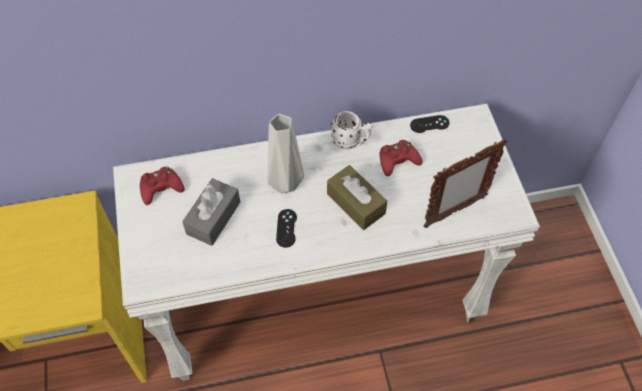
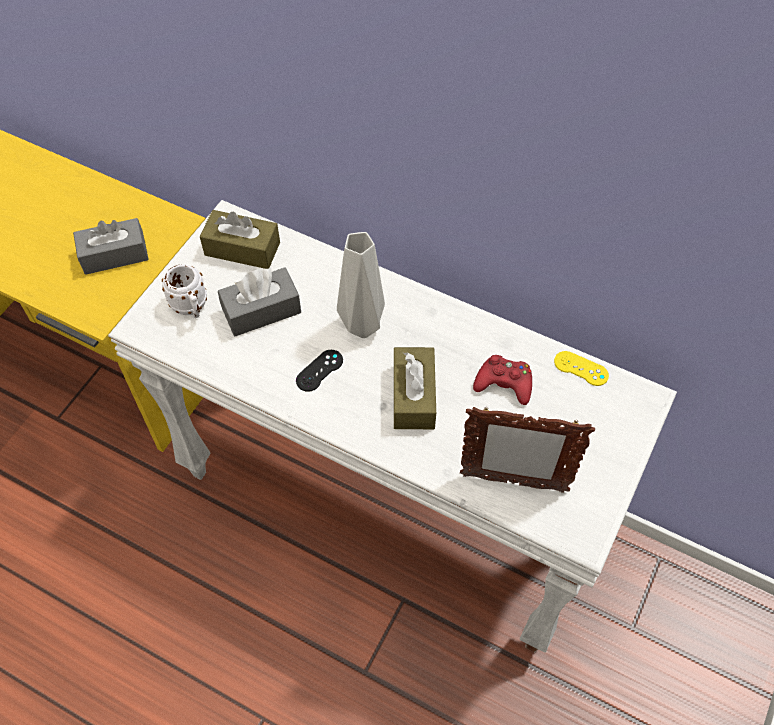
camera: 40 degrees right, 0 degrees up
(53, 257) = (114, 255): none -> grey tissue box
(161, 188) = (242, 249): red game controller -> brown tissue box
(351, 142) = (472, 329): white mug -> white mug (192, 308)
(429, 124) = (581, 368): black game controller -> yellow game controller

